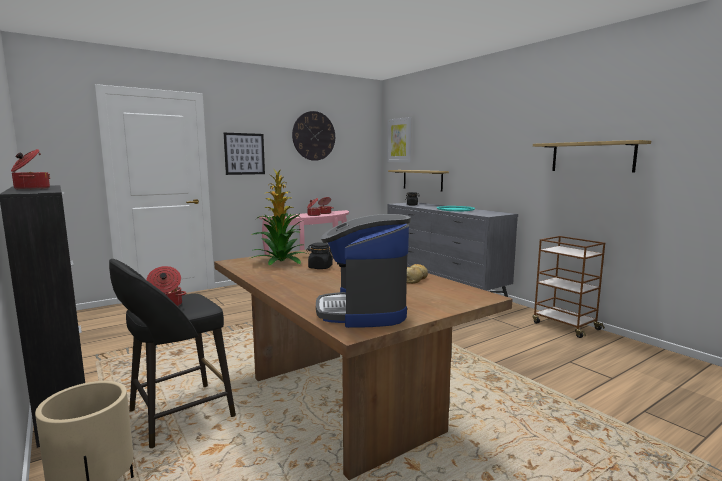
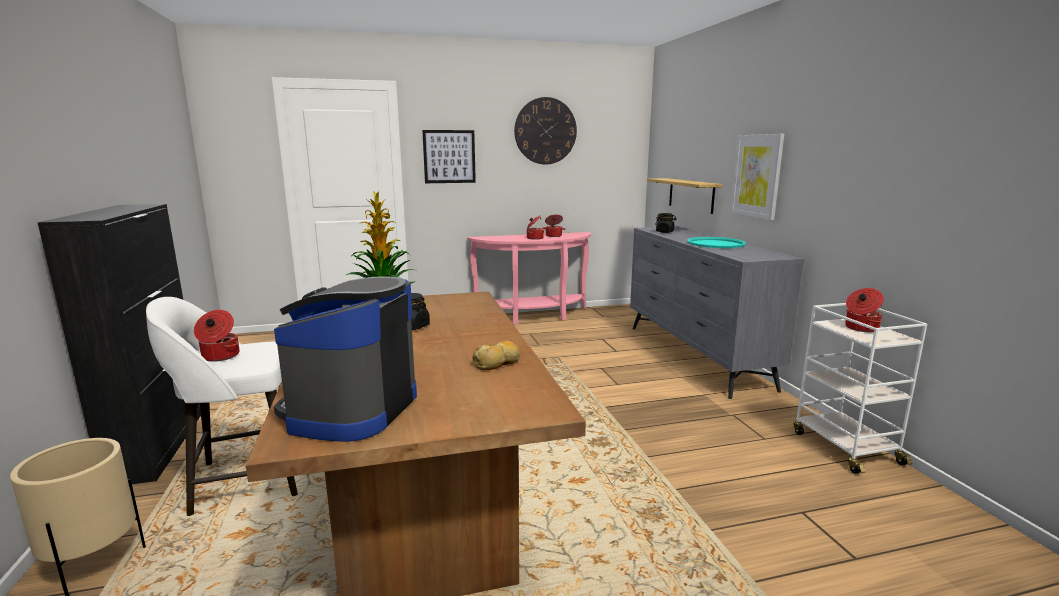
camera: 20 degrees right, 5 degrees up
(31, 189) = (104, 212): cooking pot -> cooking pot (860, 328)
(178, 414) = (245, 479): black stool -> white stool
(399, 140) = (668, 135): picture -> picture (757, 176)
(564, 326) = (844, 447): brown cart -> white cart
(592, 157) = (922, 173): shelf -> none

